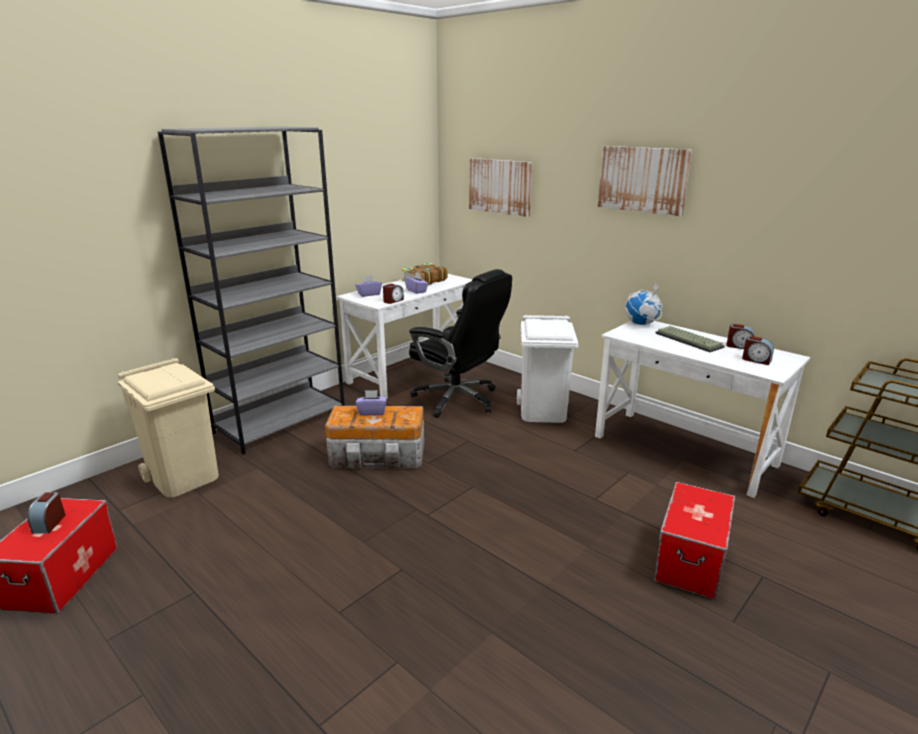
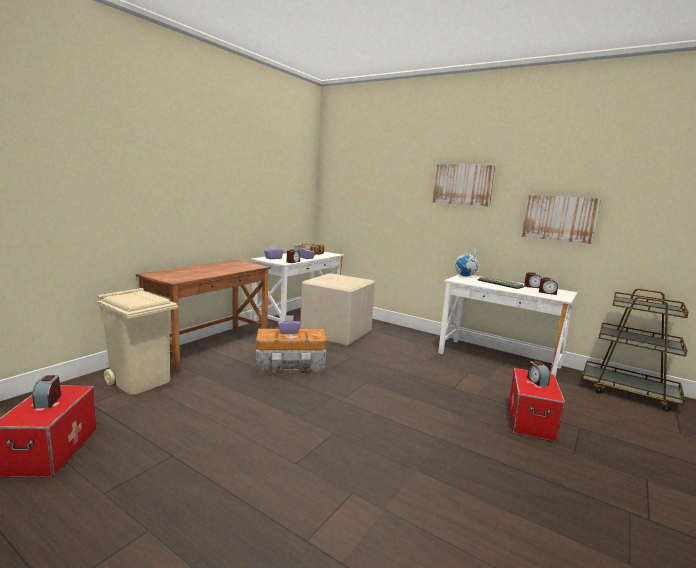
camera: 10 degrees left, 10 degrees down
(281, 422) = (209, 346): grey bookcase -> brown desk
(458, 400) = (336, 333): black office chair -> cardboard box
(500, 186) = (363, 191): picture -> picture (559, 218)
(543, 411) = (398, 339): white trash can -> none
(700, 509) = (536, 381): none -> alarm clock

